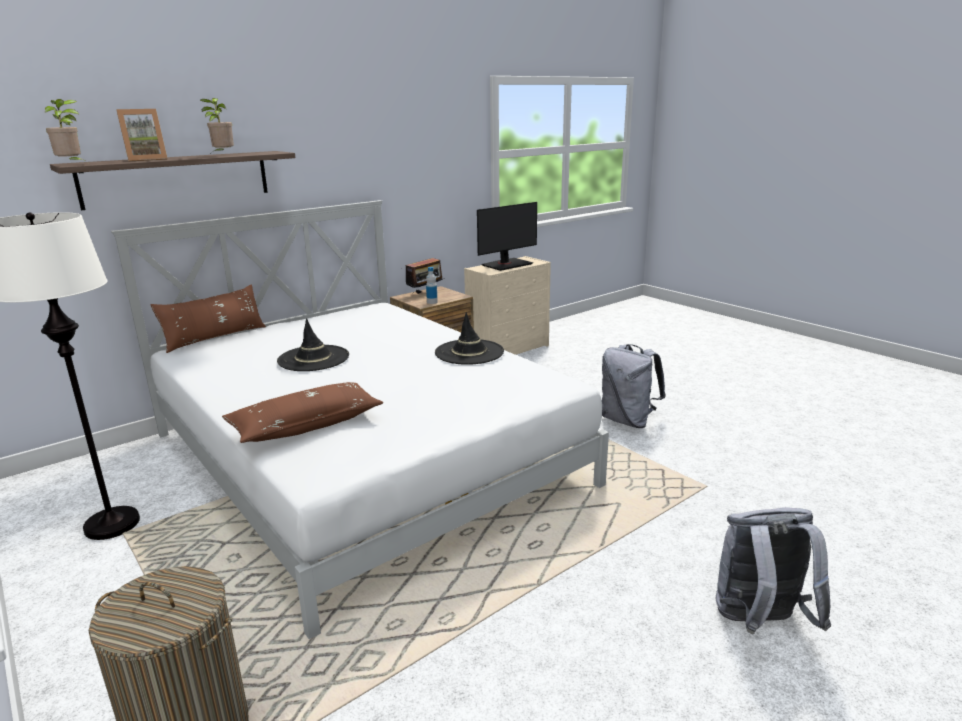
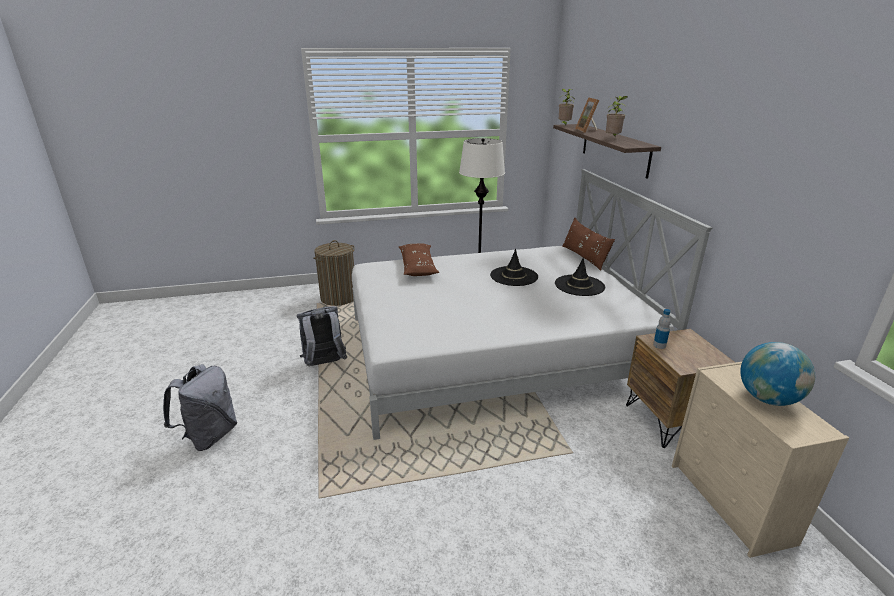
camera: 115 degrees right, 5 degrees up
(425, 293) = (703, 349): radio -> none
(469, 352) = (482, 325): black hat -> black hat (579, 285)
(506, 264) = (767, 399): monitor -> globe
(628, 420) = (463, 514): grey backpack -> grey backpack (324, 364)

